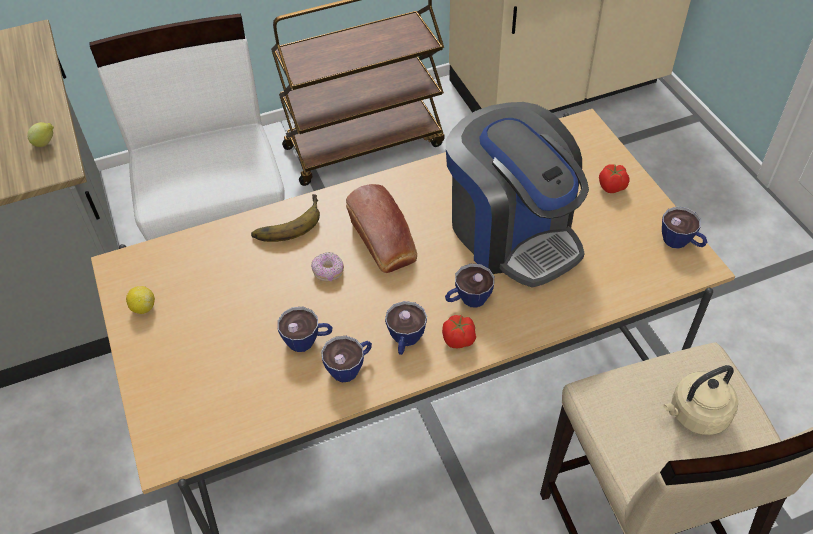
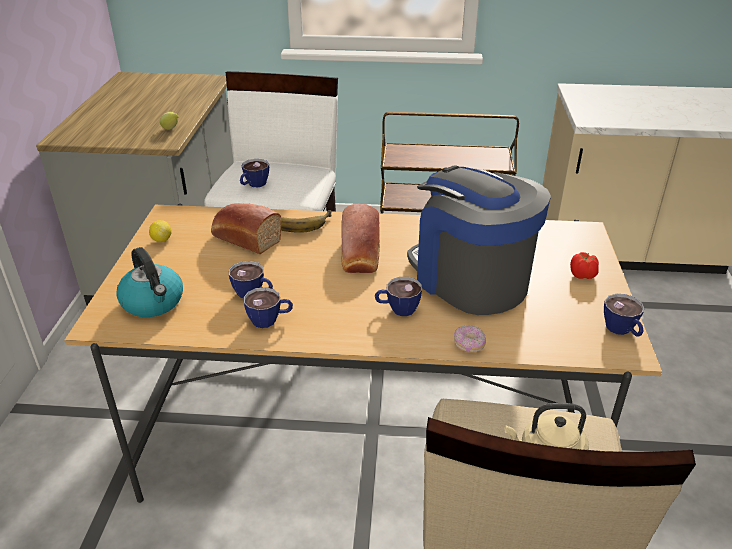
camera: 25 degrees right, 15 degrees down
(205, 398) = (153, 302): none -> kettle
(240, 268) = (244, 238): none -> bread
(328, 272) = (304, 259): donut -> donut (469, 345)
(405, 341) = (325, 318): cup -> cup (254, 185)
(459, 340) = (369, 332): tomato -> none
(512, 233) = (469, 279): coffee machine -> coffee machine turned 150 degrees clockwise

